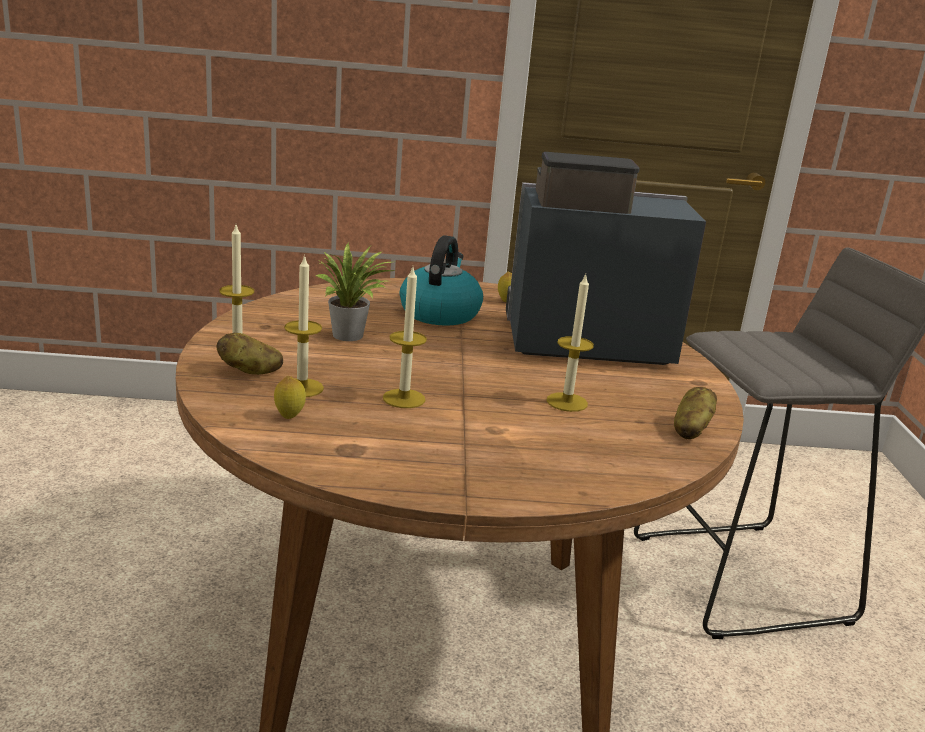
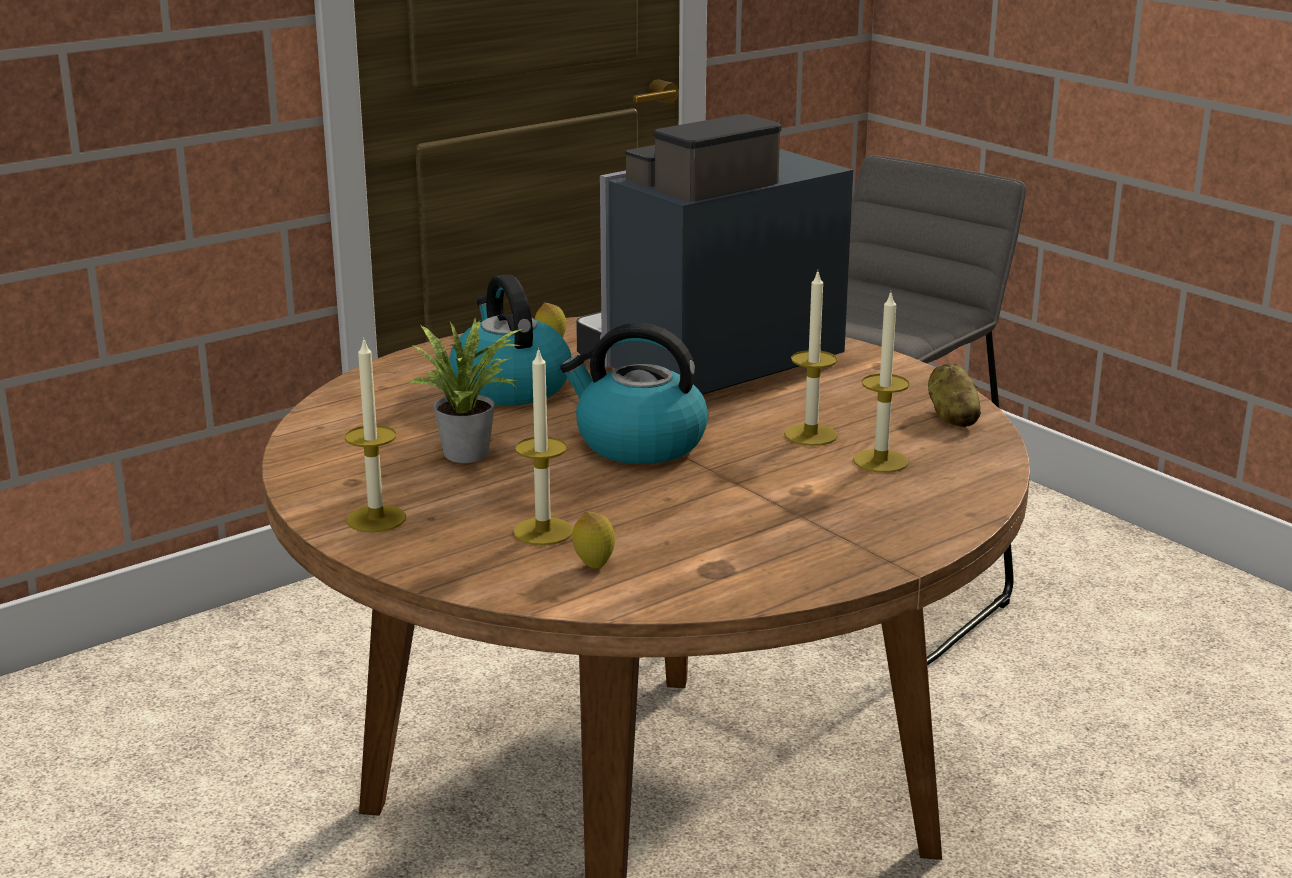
camera: 35 degrees left, 0 degrees up
(249, 371) = (449, 538): potato -> none
(404, 398) = (663, 497): candle -> candle (880, 461)
(450, 366) = (638, 443): none -> kettle

